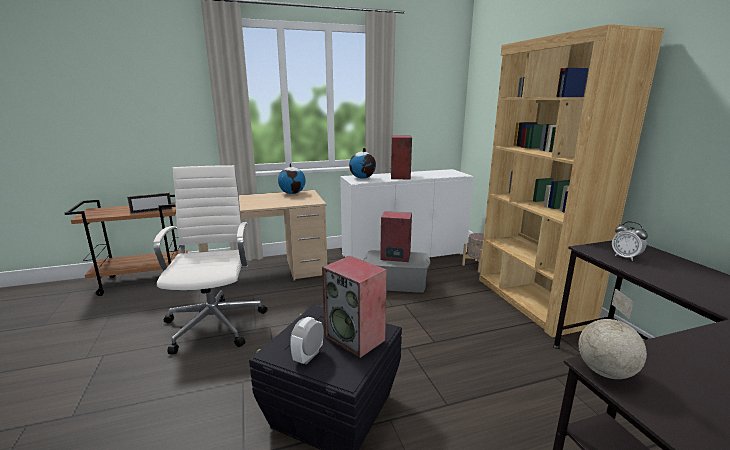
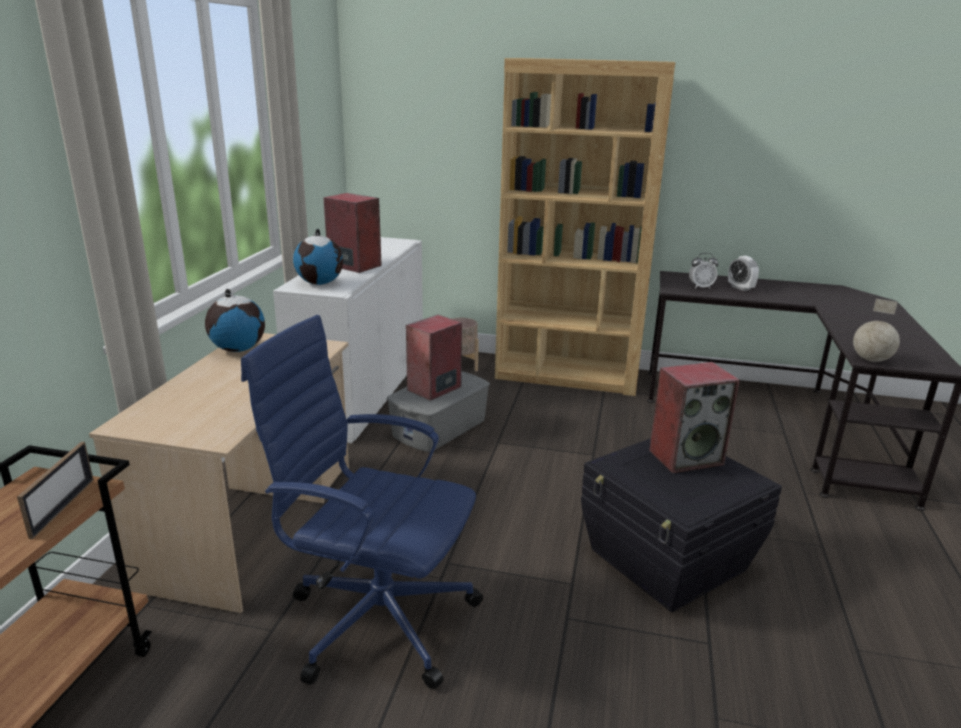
camera: 60 degrees left, 5 degrees up
(216, 322) = (376, 618): white office chair -> blue office chair
(308, 356) = (706, 491): alarm clock -> alarm clock (740, 288)

